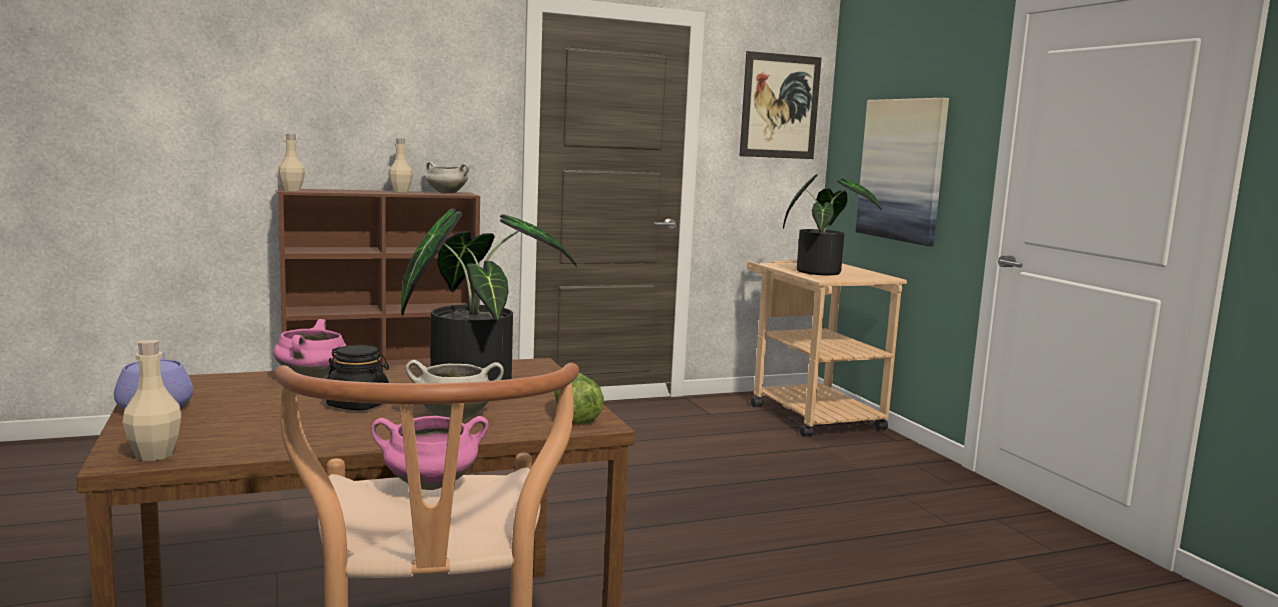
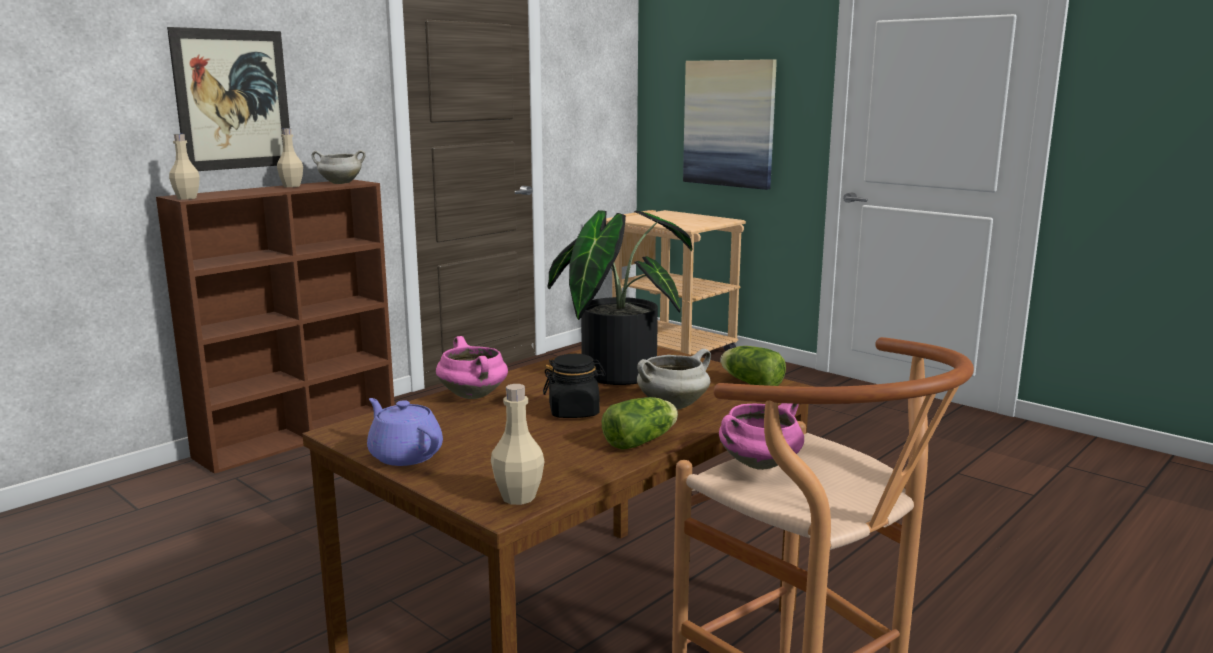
camera: 25 degrees left, 5 degrees up
(356, 438) = (642, 441): none -> lettuce
(780, 106) = (601, 69): picture -> picture (233, 100)
(822, 272) = (675, 221): potted plant -> none

